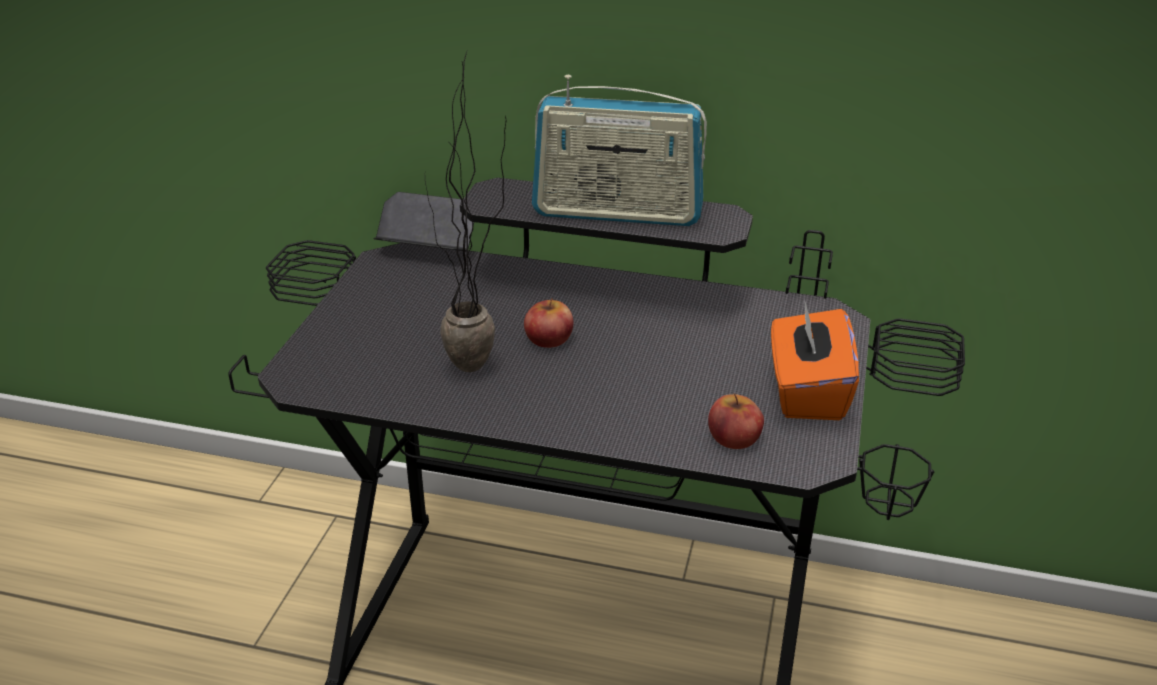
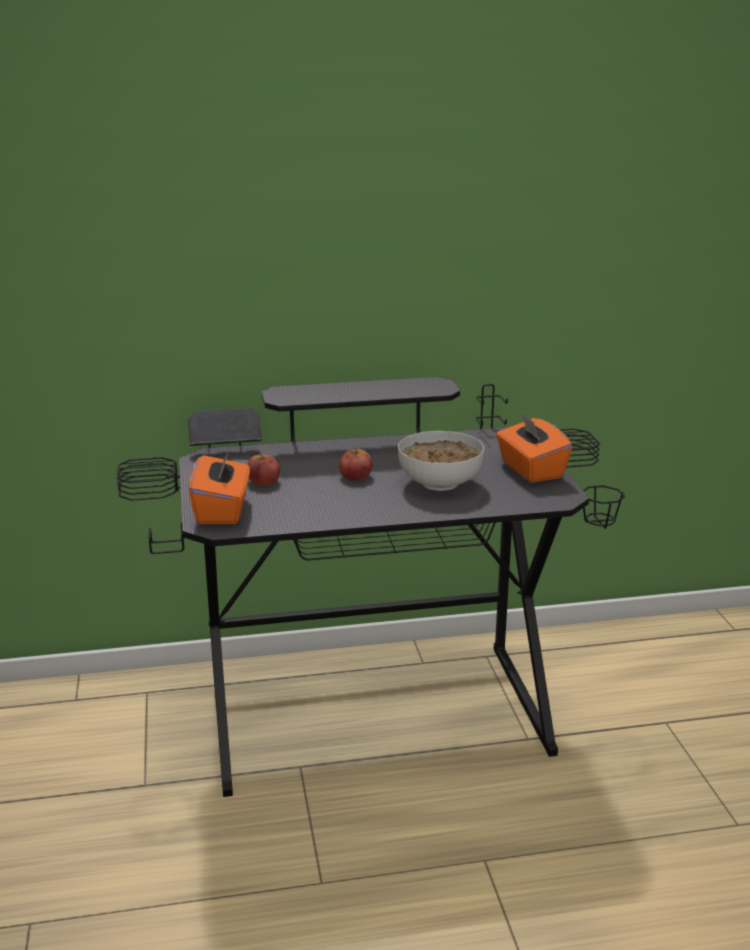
camera: 25 degrees left, 10 degrees down
(331, 355) = (222, 510): none -> orange tissue box
(477, 375) = (329, 501): potted plant -> none
(617, 212) = (371, 390): radio -> none
(650, 383) = (439, 484): none -> bowl
(734, 437) = (511, 497): apple -> apple (263, 481)

